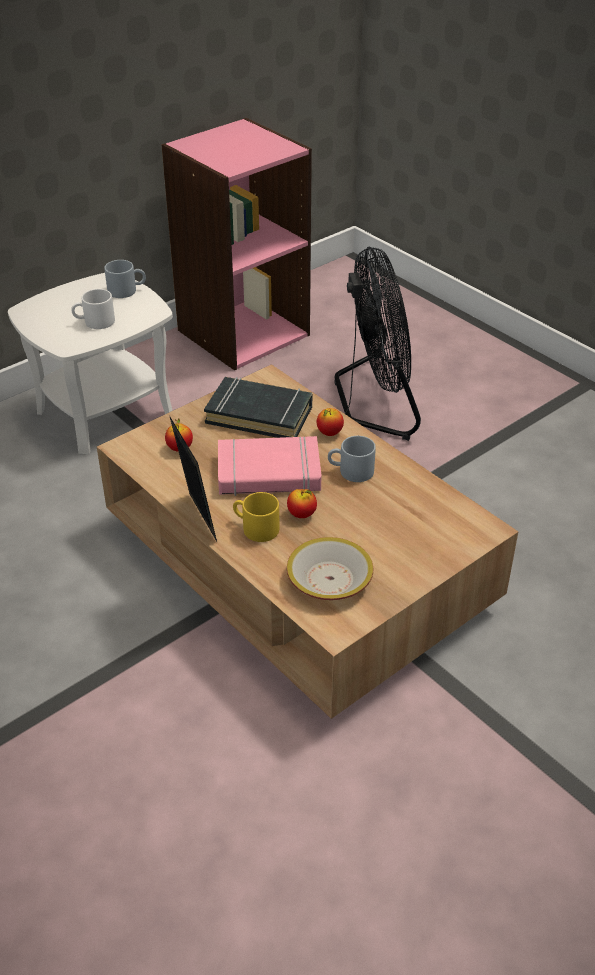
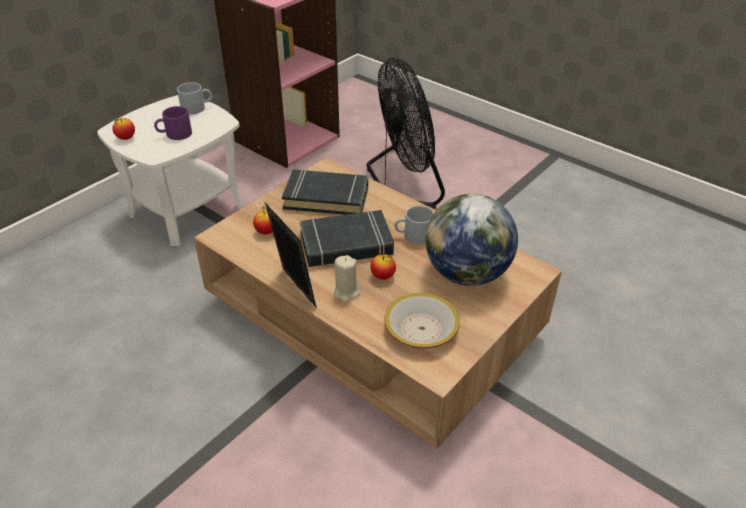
camera: 10 degrees left, 0 degrees up
(94, 322) = (174, 135): white mug -> purple mug
(255, 528) = (346, 292): yellow mug -> beige candle
(269, 473) = (346, 244): pink book -> black book
(329, 433) = (387, 207): apple -> apple (126, 138)
(401, 523) = (466, 274): none -> globe

